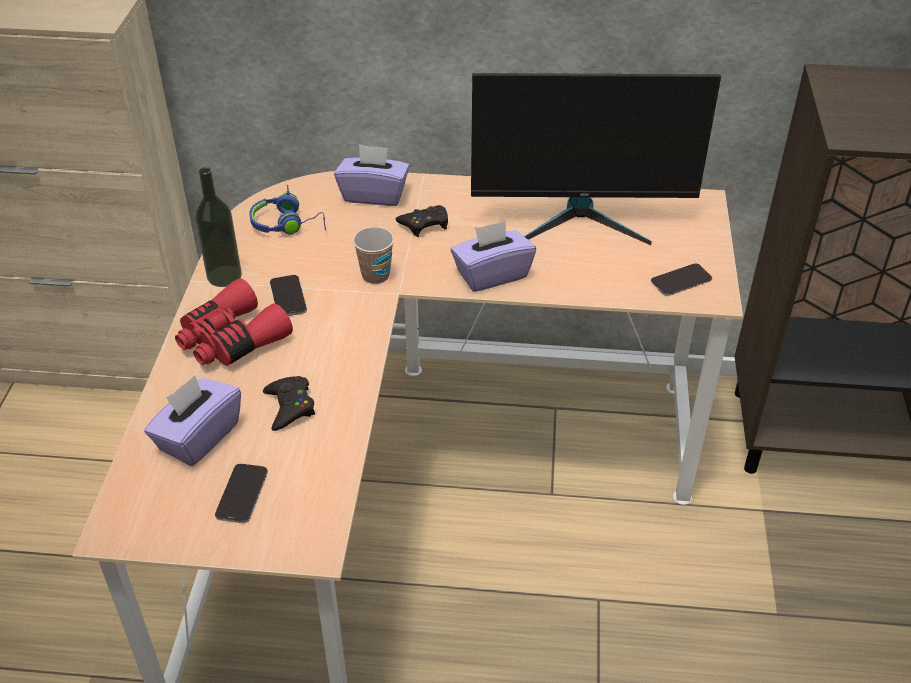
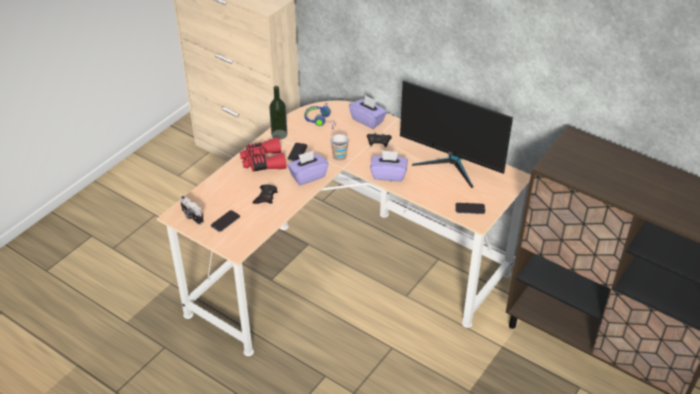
camera: 30 degrees right, 0 degrees up
(156, 515) = (192, 217): none -> camera
(198, 437) = (225, 195): purple tissue box -> purple tissue box (308, 176)

